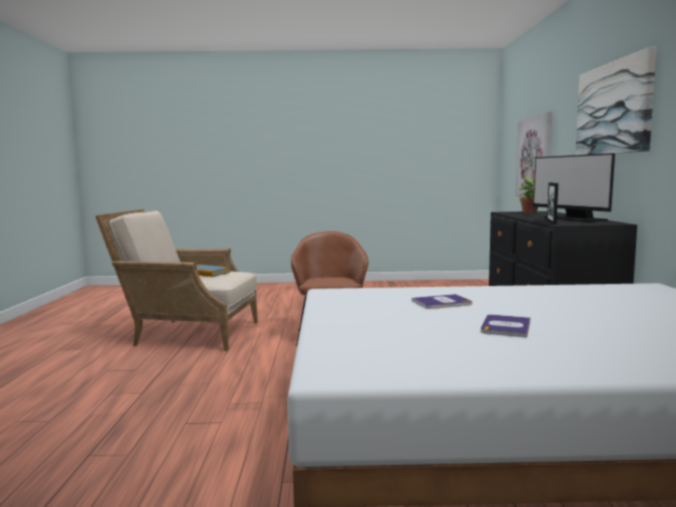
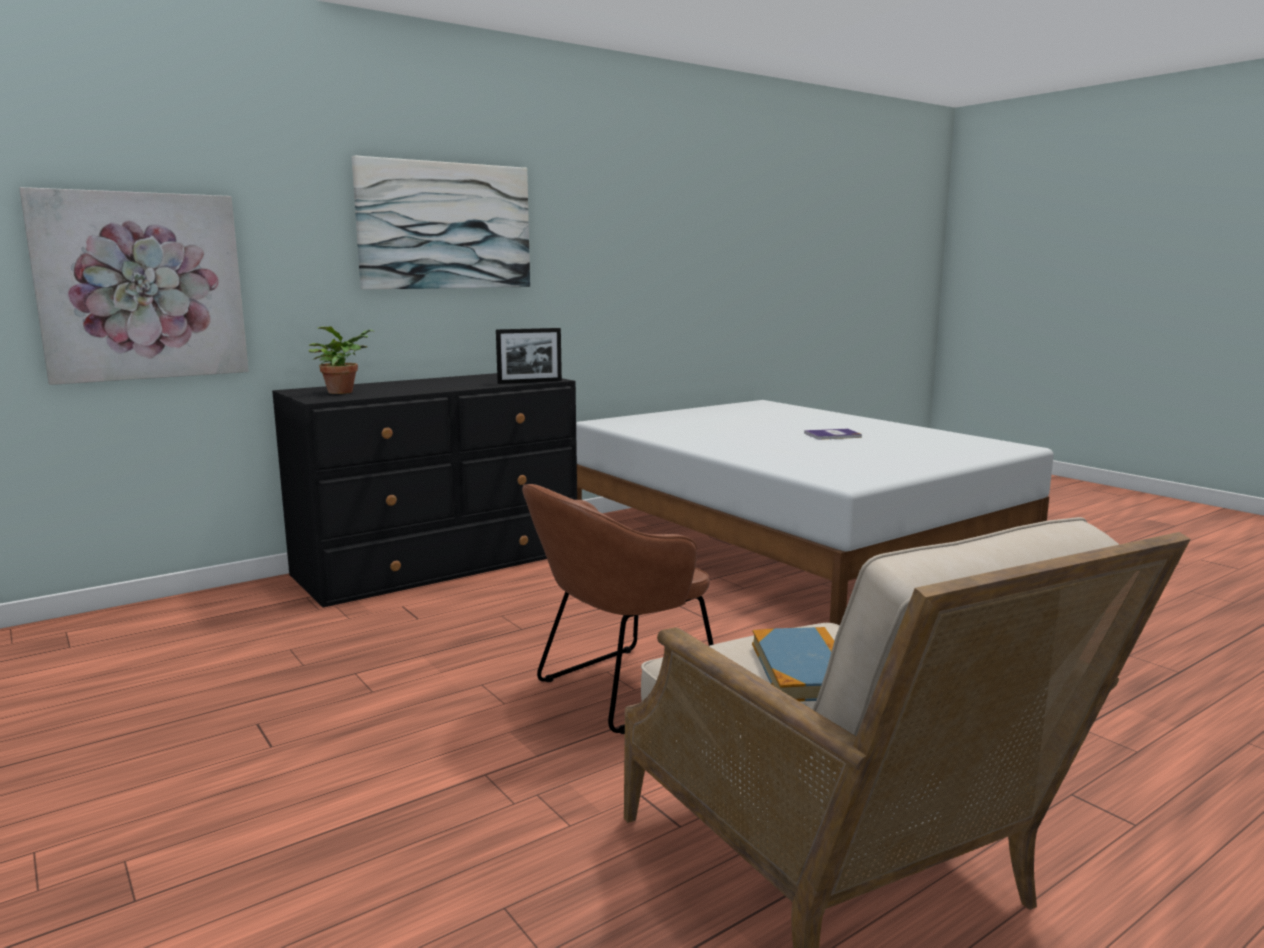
camera: 125 degrees left, 5 degrees up
(442, 303) = (798, 451): book -> none
(573, 219) = (468, 380): monitor -> none

